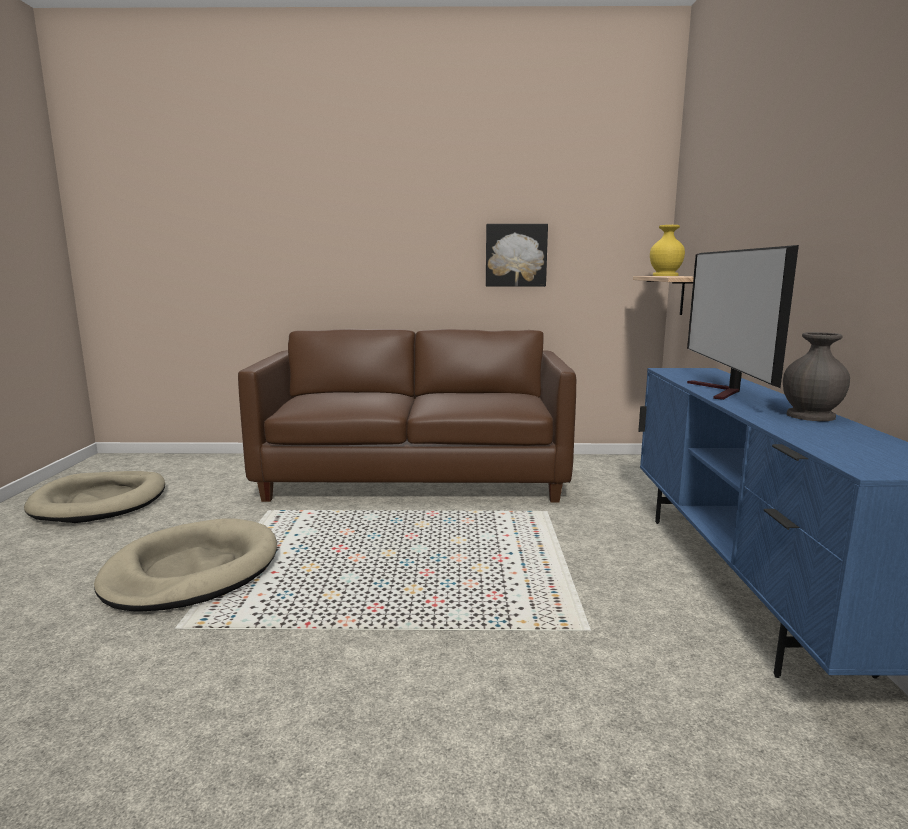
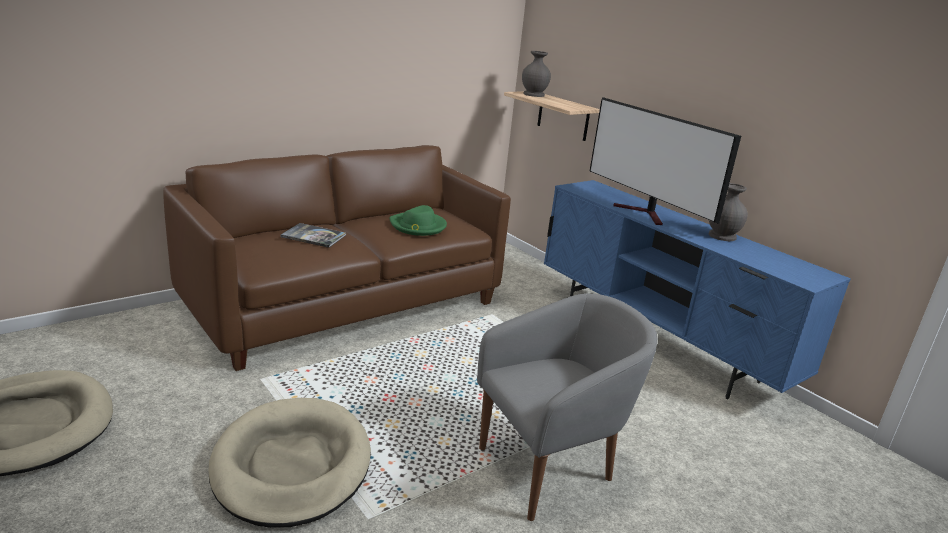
camera: 40 degrees left, 10 degrees up
(363, 395) = (314, 236): none -> book
(396, 657) = (550, 469): none -> grey armchair
(473, 399) = (418, 226): none -> green hat
(516, 255) = (402, 68): picture -> none
(665, 275) = (533, 94): yellow vase -> grey vase

